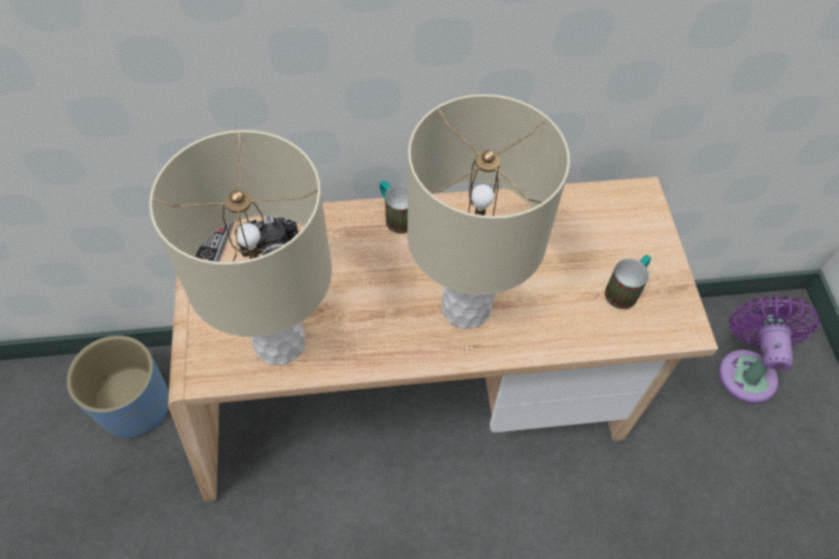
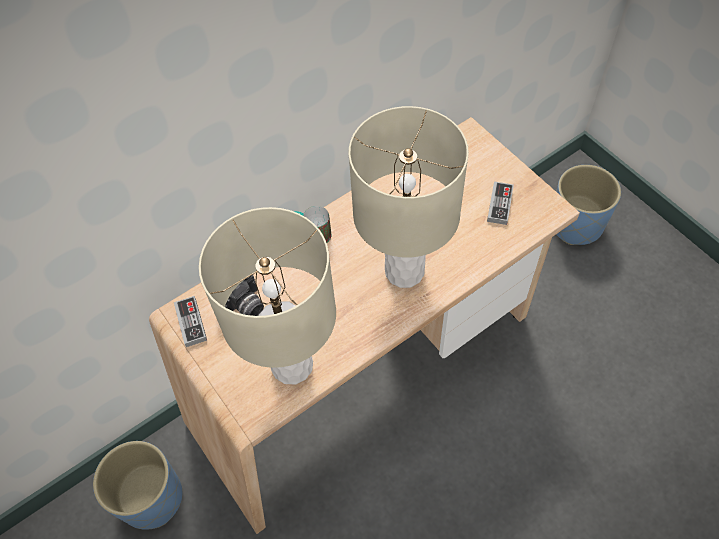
camera: 25 degrees left, 0 degrees up
(625, 290) = (500, 204): mug -> game controller
(747, 370) = (576, 225): purple fan -> blue planter

